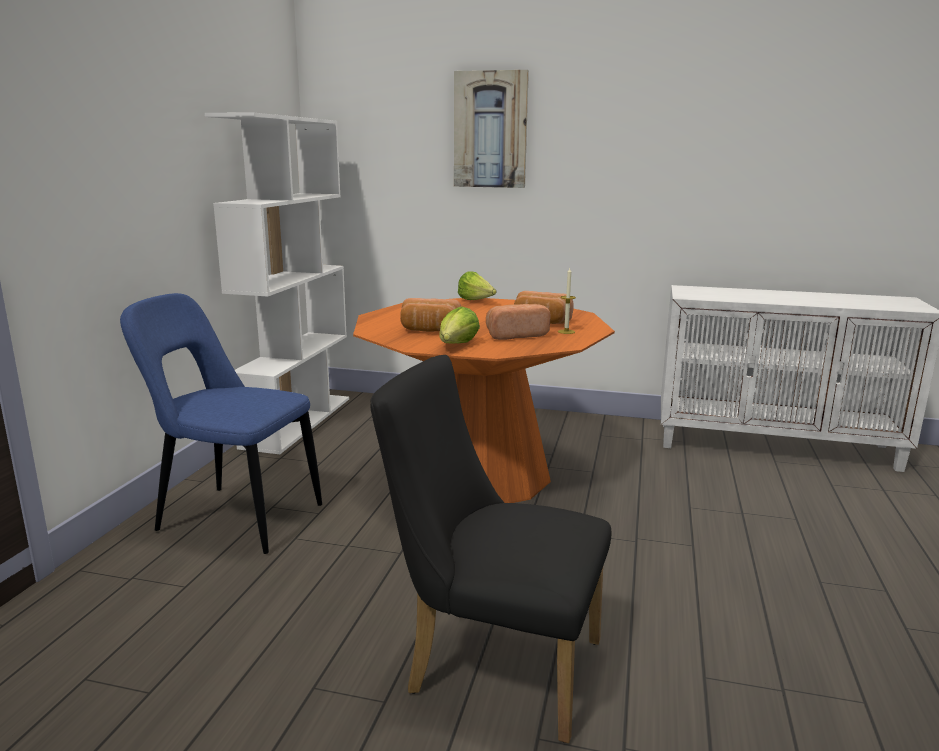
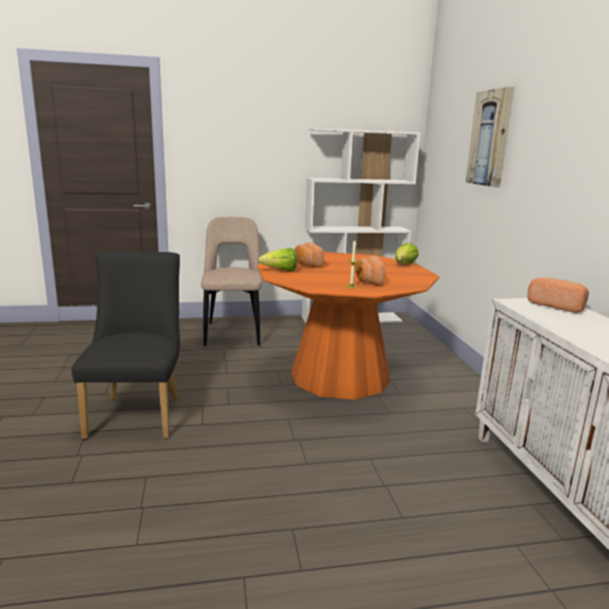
camera: 65 degrees right, 0 degrees up
(234, 517) = (233, 333): blue chair -> beige chair
(515, 335) = (322, 278): bread -> bread (557, 306)

